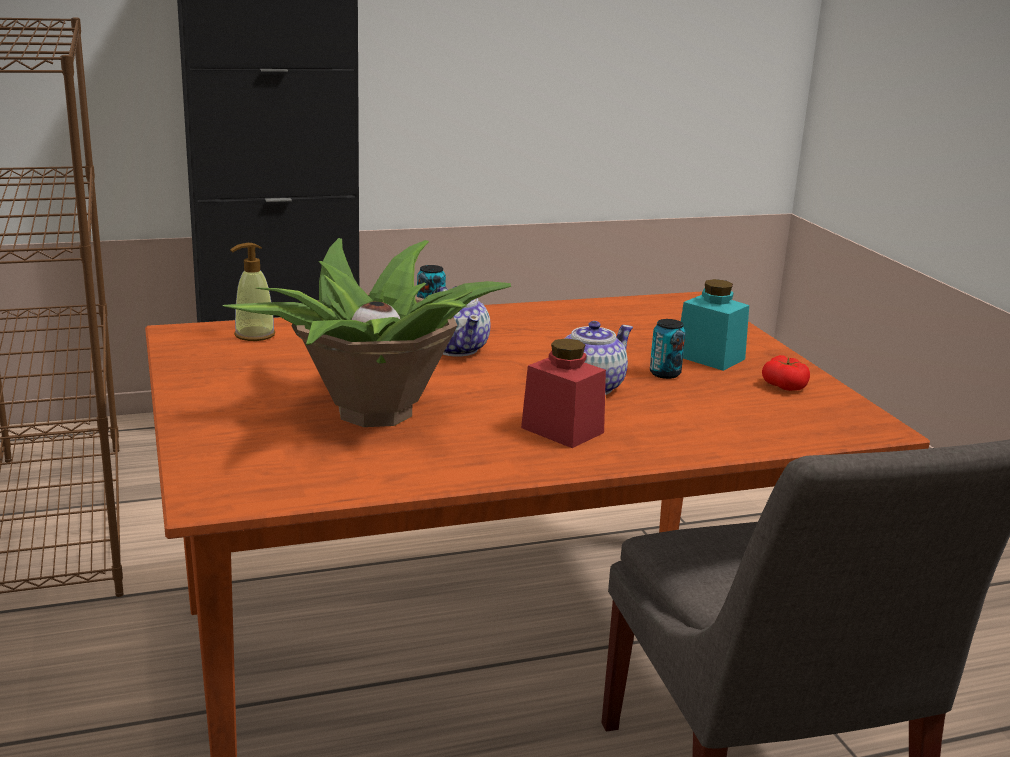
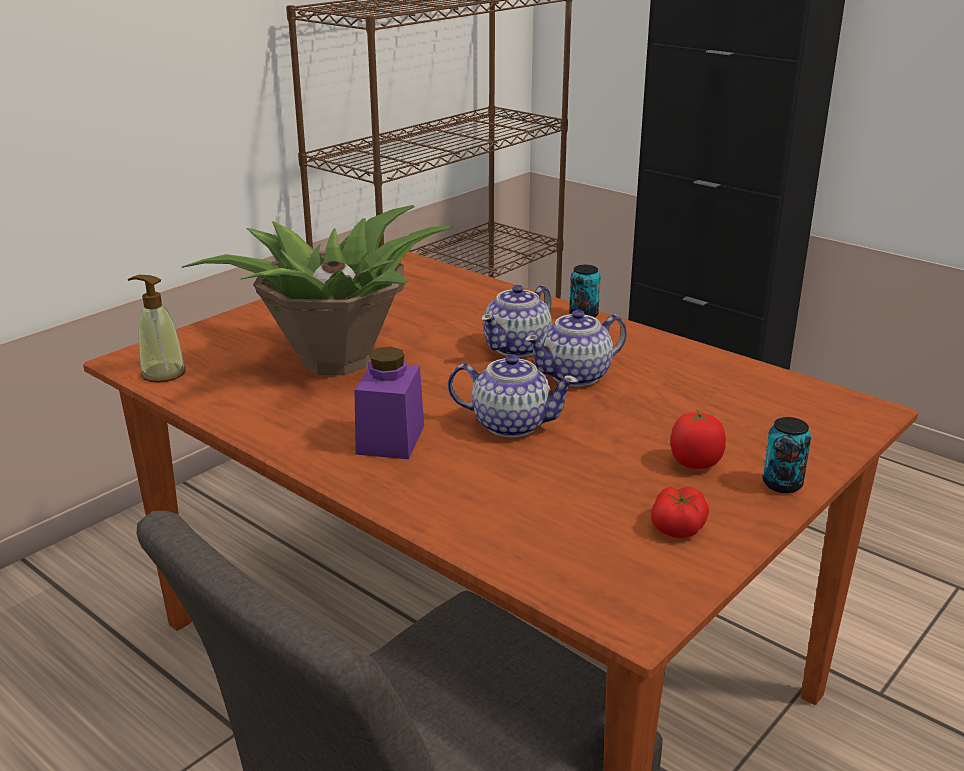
camera: 60 degrees right, 5 degrees up
(254, 335) = (431, 279): soap dispenser -> soap dispenser (163, 373)
(536, 347) = (576, 376): none -> teapot
(562, 430) = (390, 439): red jar -> purple jar
(665, 373) = (605, 451): can -> can (782, 484)
(710, 357) = (695, 463): turquoise jar -> tomato

